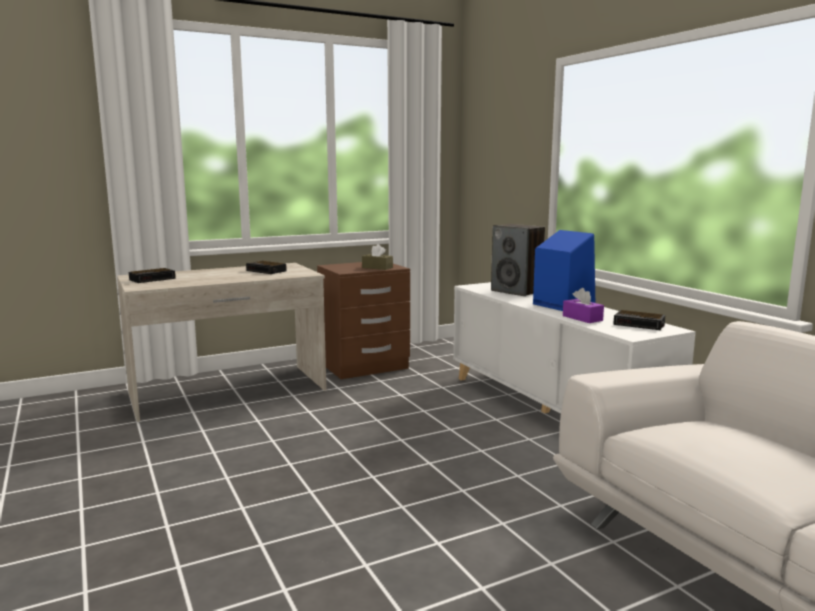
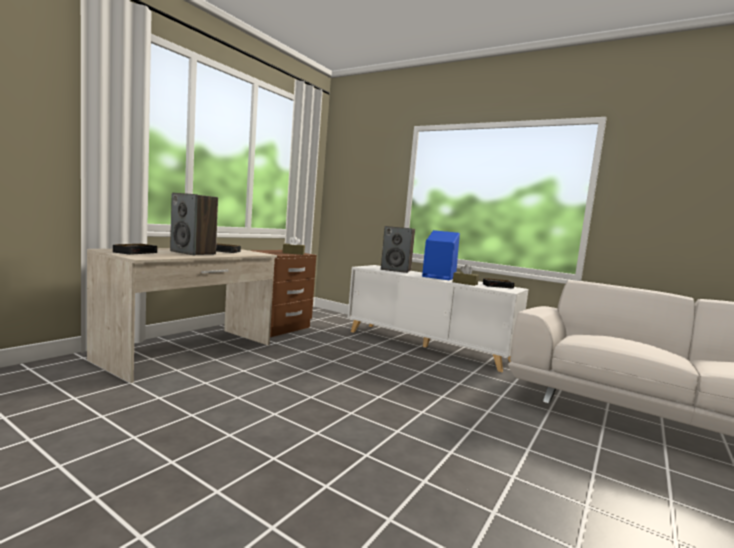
camera: 30 degrees left, 5 degrees down
(218, 276) = (193, 253): none -> speaker
(582, 318) = (465, 283): purple tissue box -> brown tissue box

